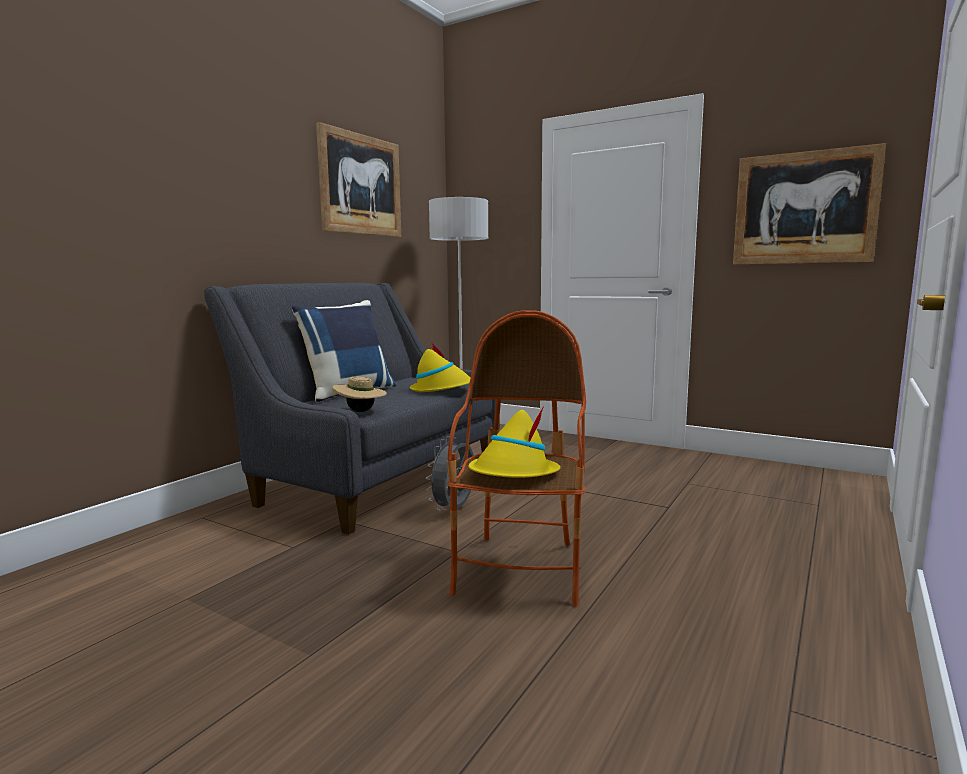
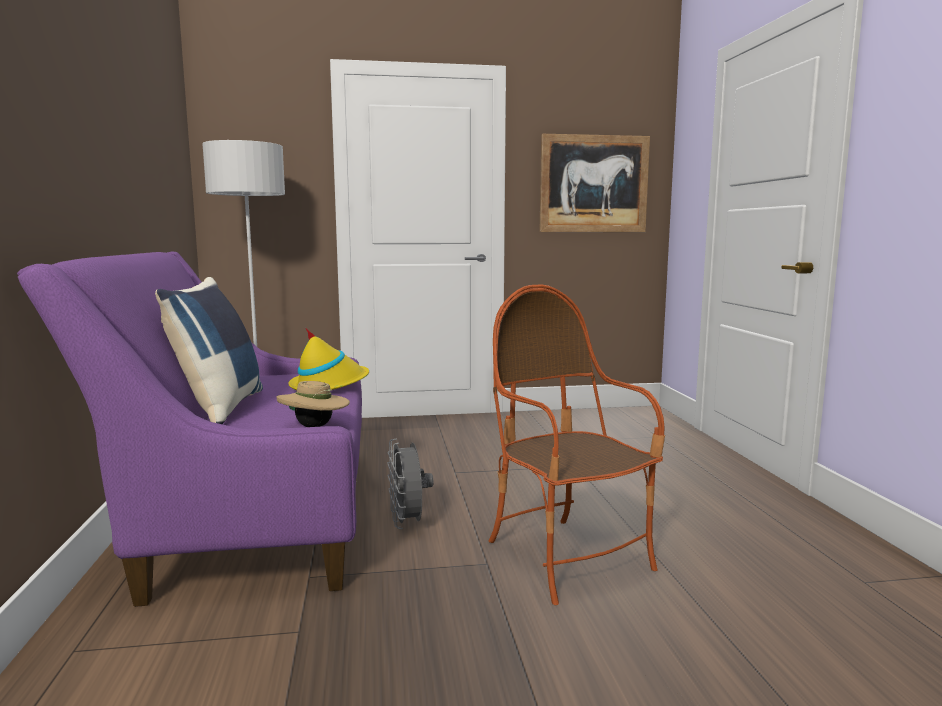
camera: 40 degrees left, 0 degrees up
(361, 185) = (133, 111): picture -> none
(374, 478) = (249, 518): grey sofa -> purple sofa
(513, 474) = (581, 458): yellow hat -> none

